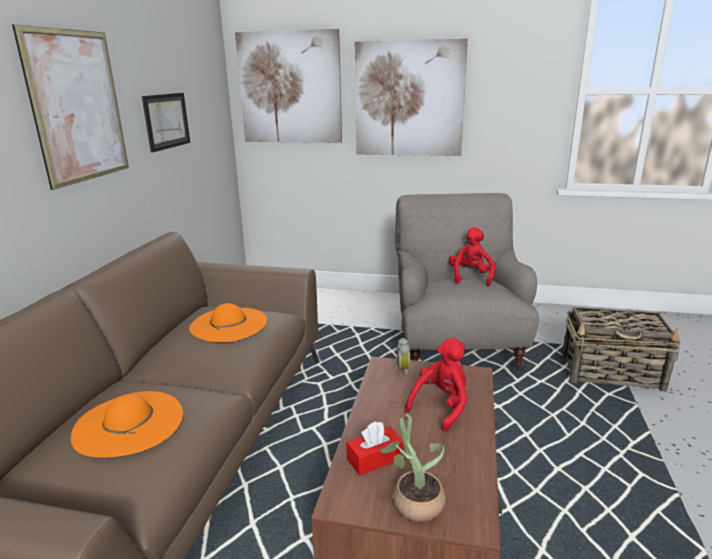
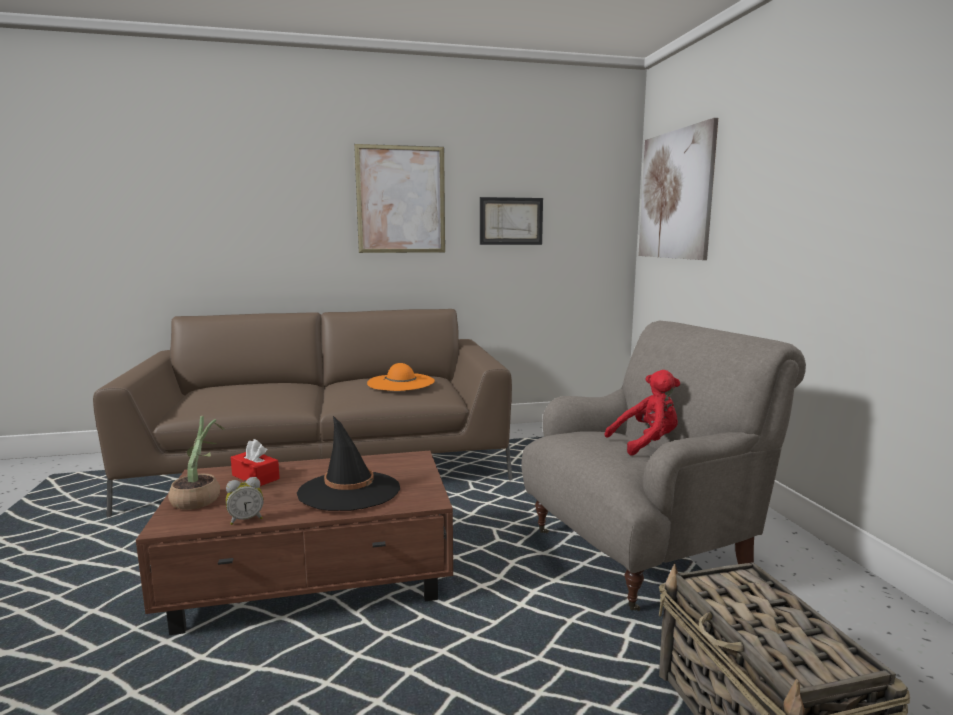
camera: 65 degrees right, 10 degrees down
(129, 423) = (249, 390): orange hat -> none
(401, 370) = (411, 465): alarm clock -> alarm clock (246, 519)
(409, 99) = (773, 200): picture -> none
(441, 406) = (349, 491): red plush toy -> black hat

